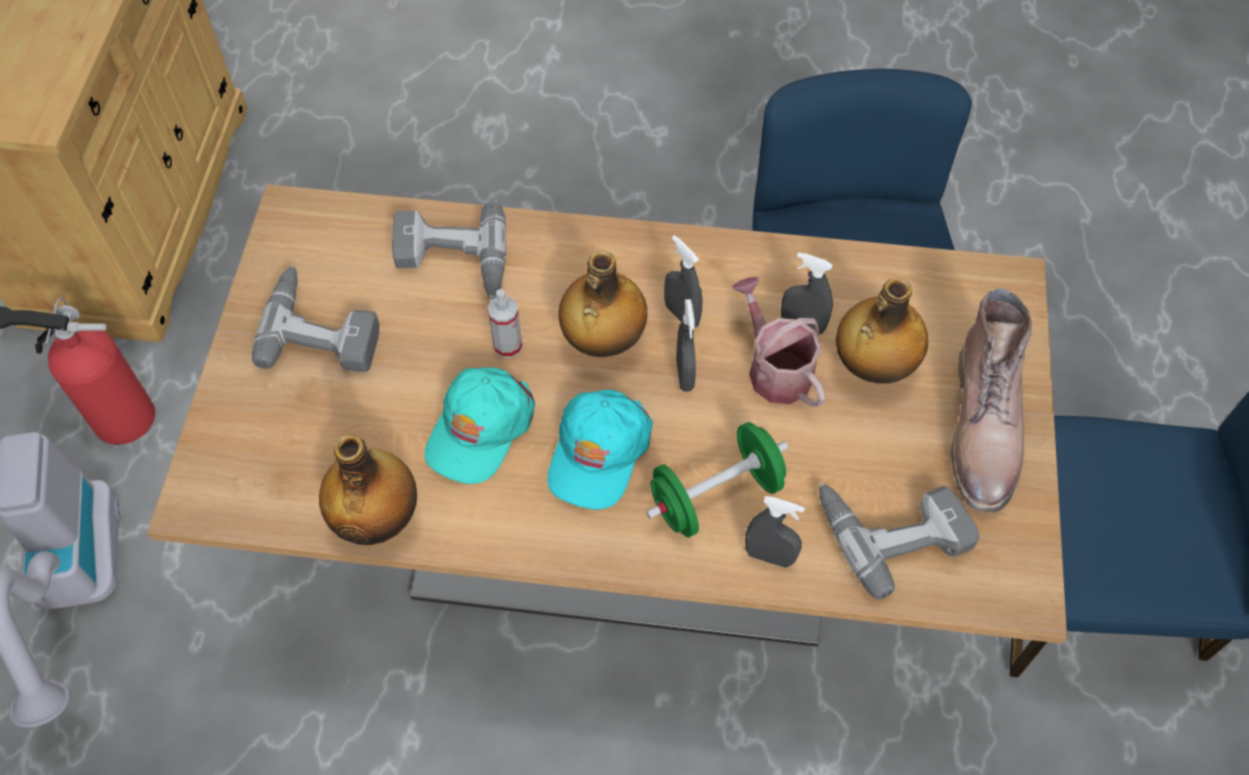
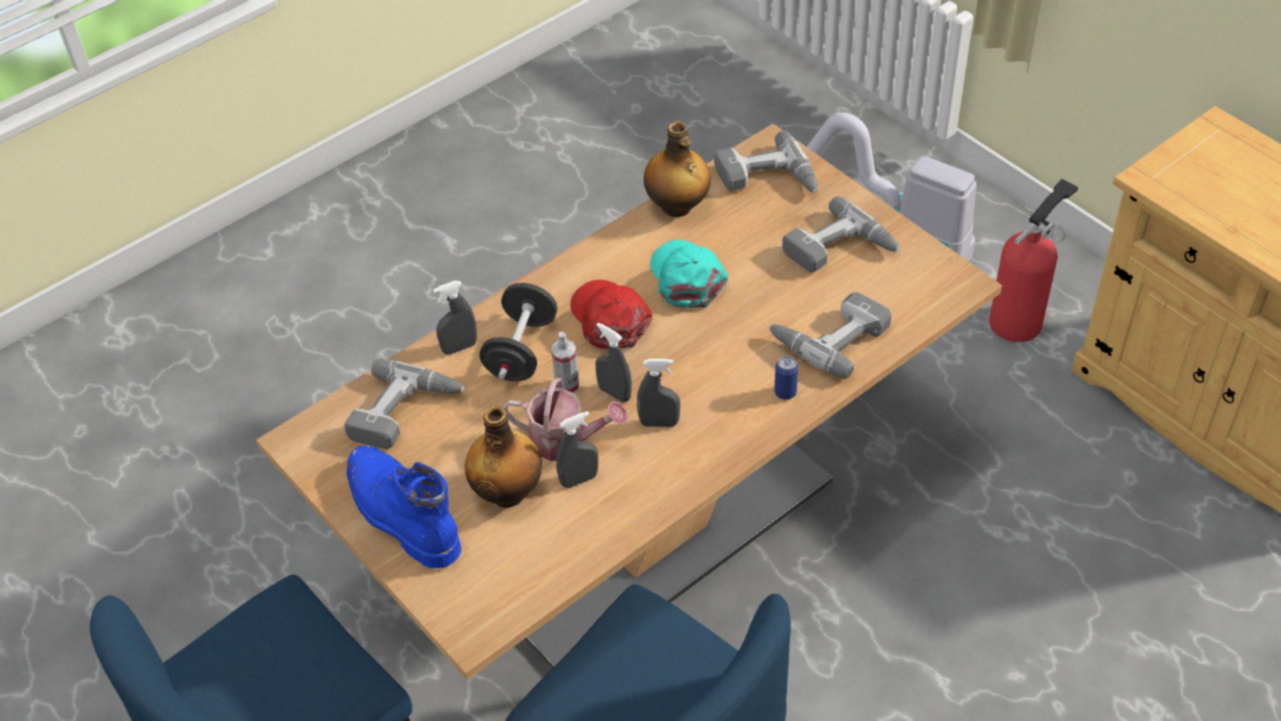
camera: 135 degrees right, 10 degrees down
(260, 465) = (767, 180): none -> power drill
(508, 346) = (732, 324): spray bottle -> spray bottle (567, 385)
(553, 251) = (785, 392): none -> can
(598, 453) = (610, 318): turquoise cap -> red cap
(602, 341) = (684, 370): bottle -> none
(715, 496) = (521, 350): green dumbbell -> black dumbbell
(985, 429) = (400, 513): brown boot -> blue boot

